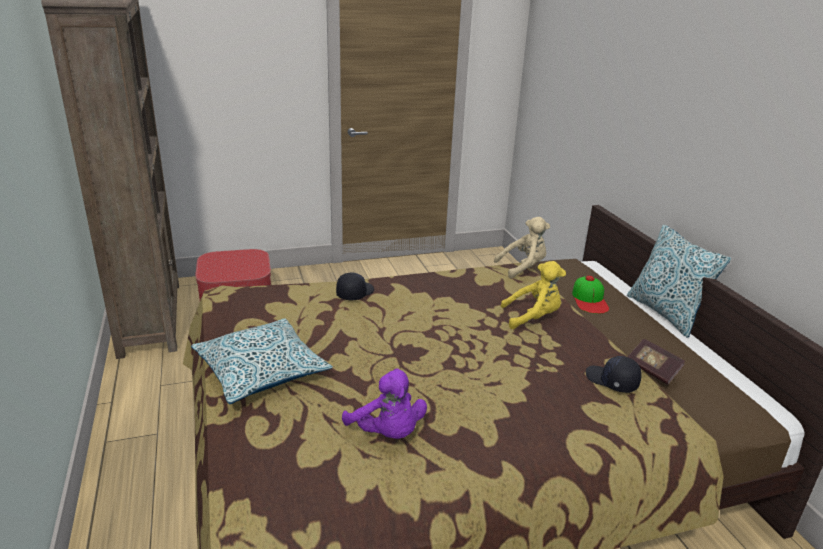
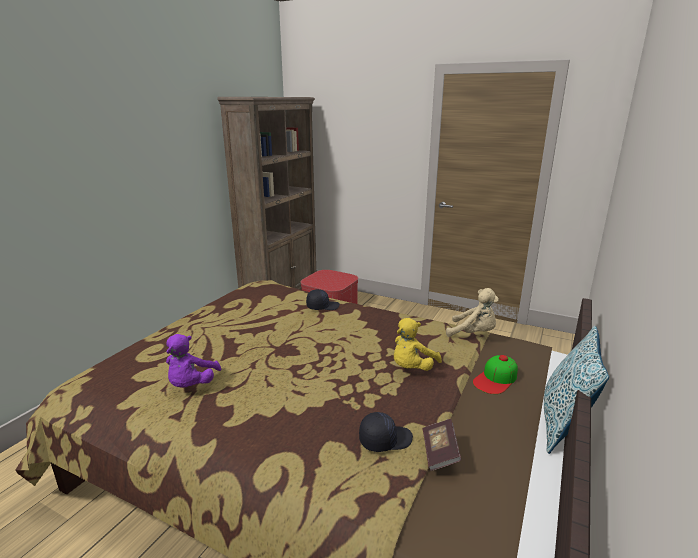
camera: 45 degrees right, 5 degrees down
(261, 371) = (203, 325): pillow -> none
(533, 317) = (412, 368): yellow plush toy -> yellow plush toy turned 90 degrees clockwise
(611, 381) = (384, 439): black cap -> black cap turned 75 degrees clockwise

